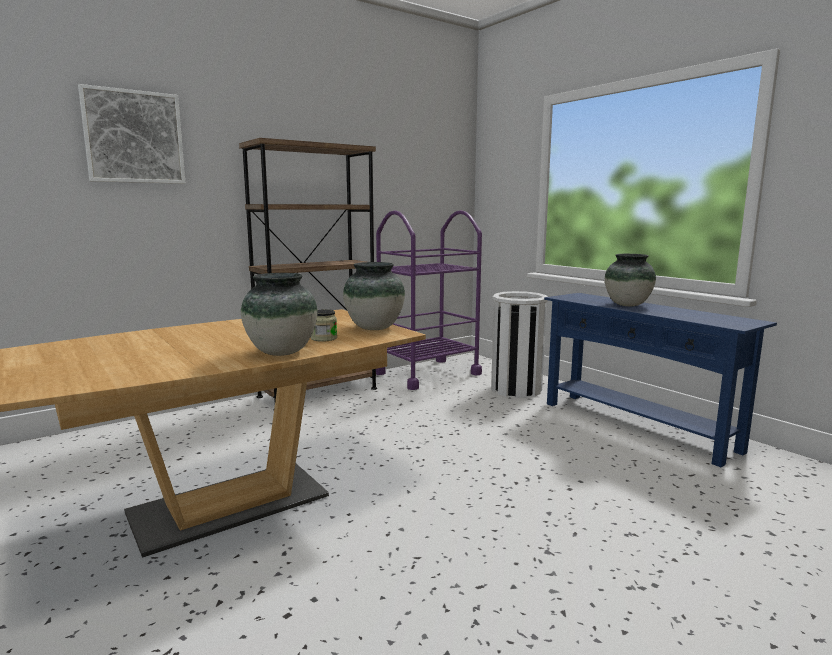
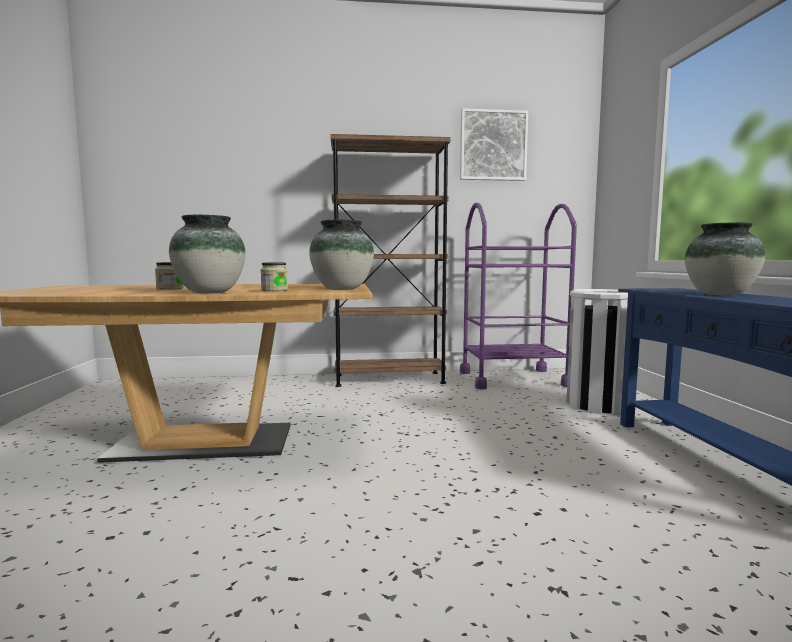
camera: 30 degrees right, 5 degrees down
(134, 137) = (248, 146): picture -> picture (493, 146)
(195, 347) = (169, 289): none -> jar

